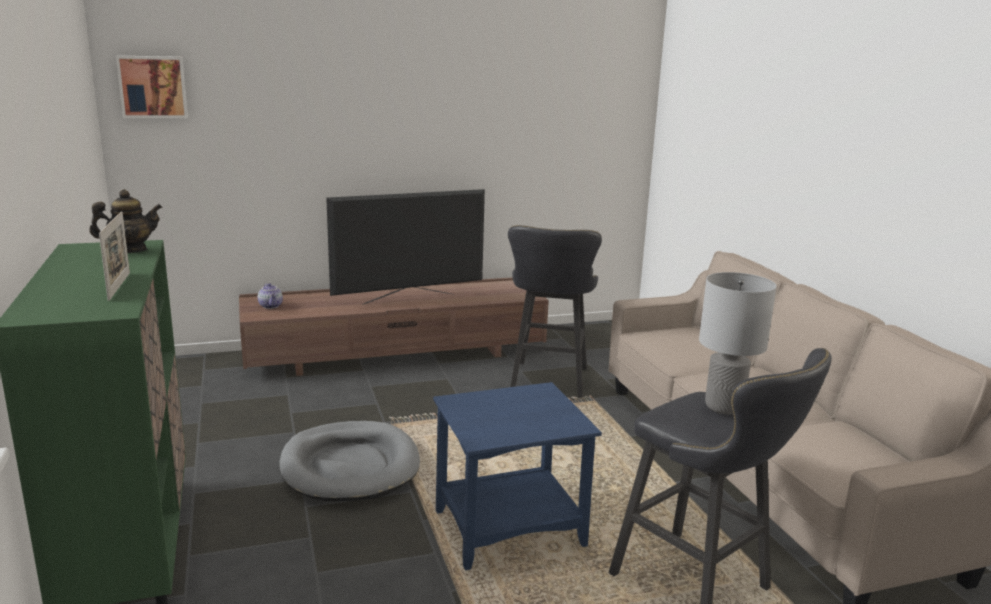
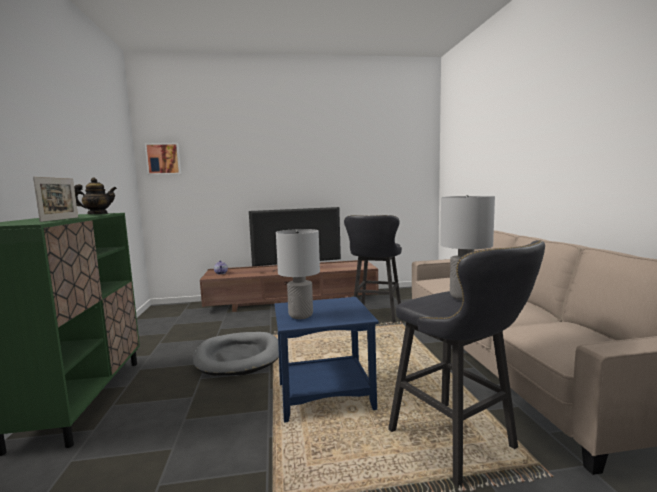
camera: 10 degrees right, 10 degrees down
(488, 425) = (300, 317): none -> grey table lamp

